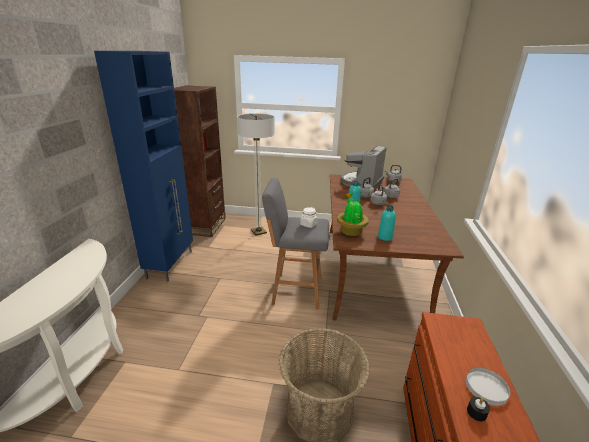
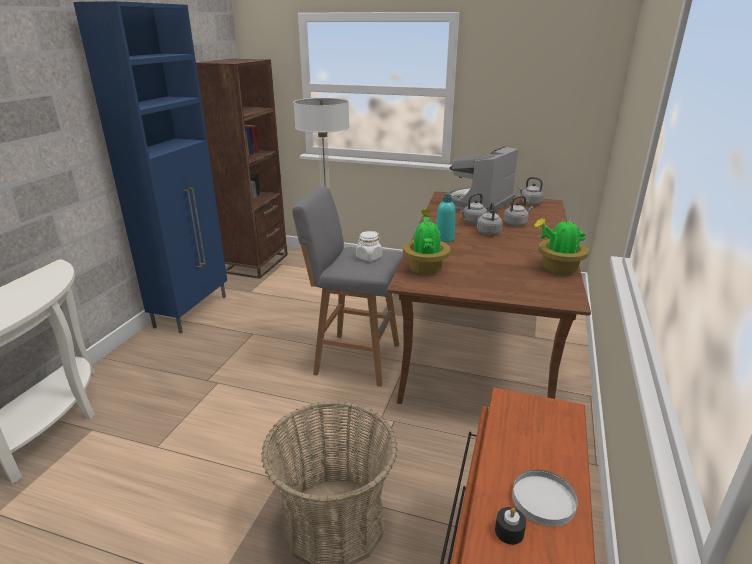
camera: 10 degrees right, 0 degrees up
(385, 237) = (474, 279): turquoise bottle -> none
(431, 227) = (557, 268): none -> potted plant

